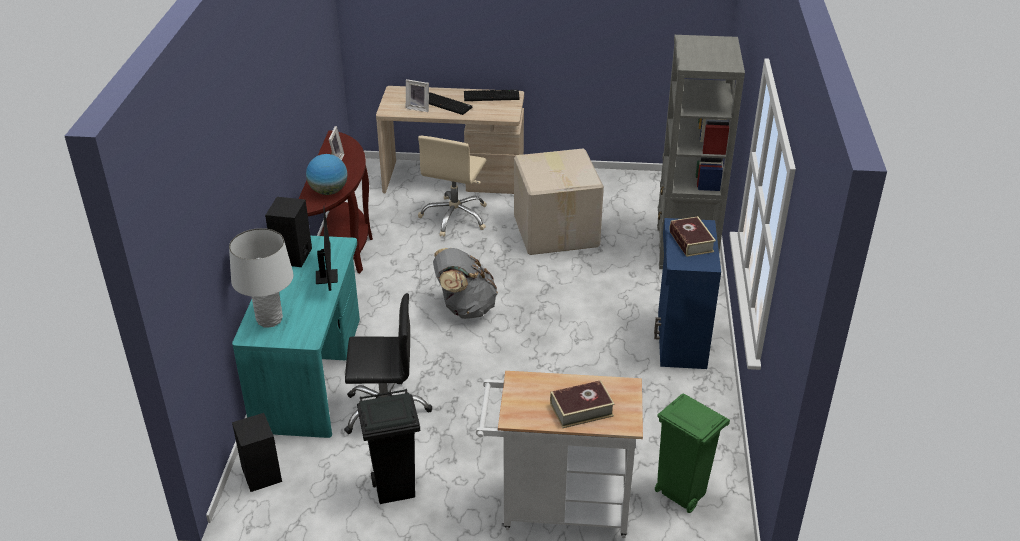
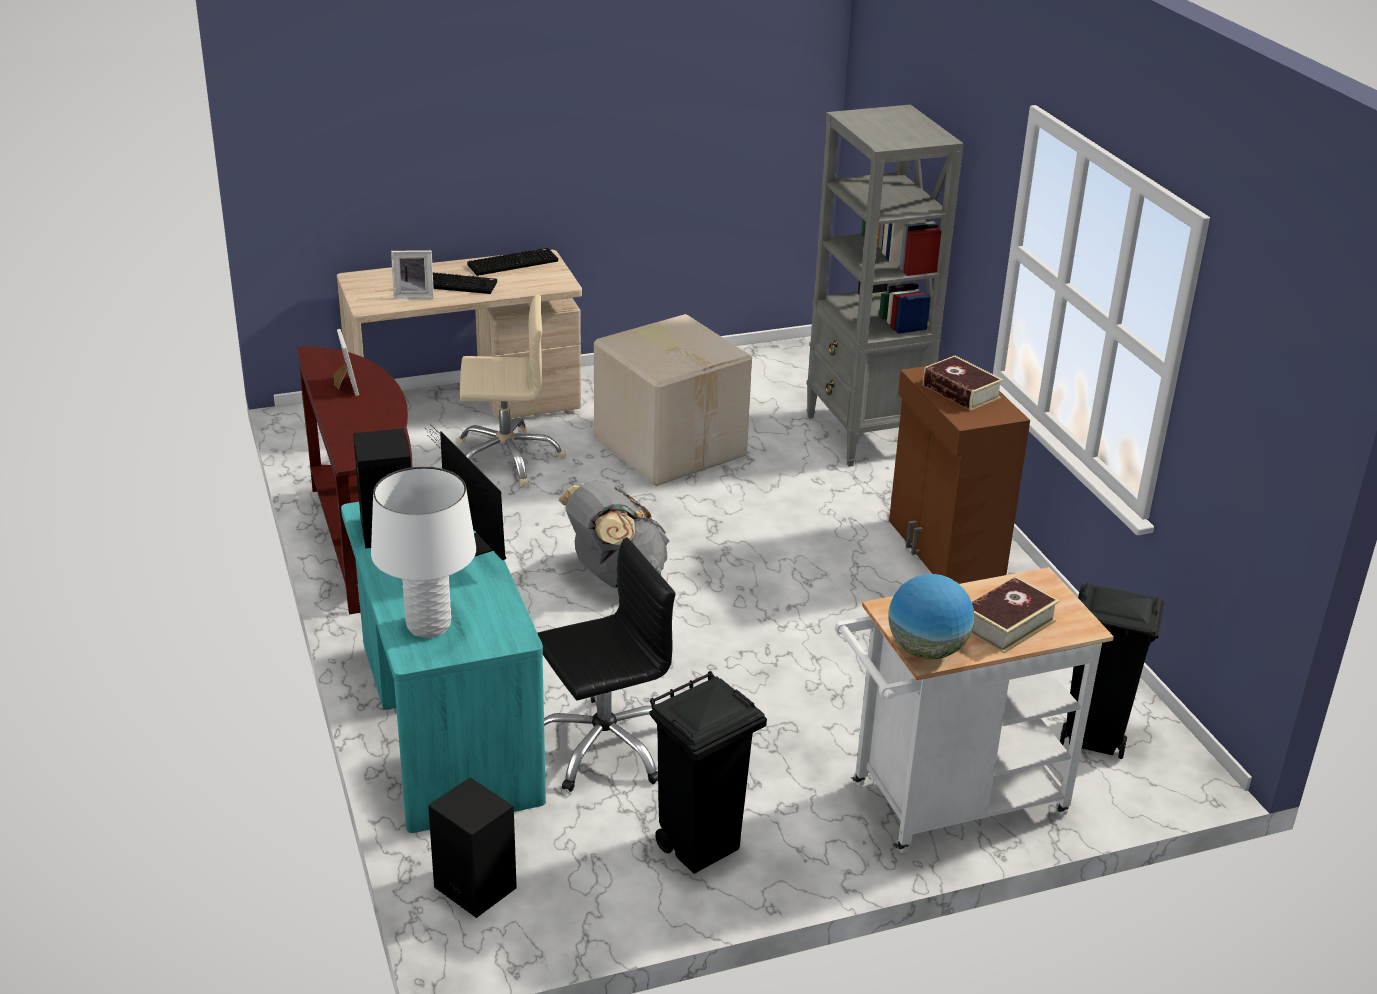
camera: 25 degrees left, 5 degrees down
(328, 191) = (371, 430): globe -> globe (926, 650)
(455, 217) = (506, 458): beige office chair -> beige office chair turned 90 degrees counterclockwise
(680, 340) = (944, 549): blue cabinet -> brown cabinet
(680, 494) = (1092, 739): green trash can -> black trash can

